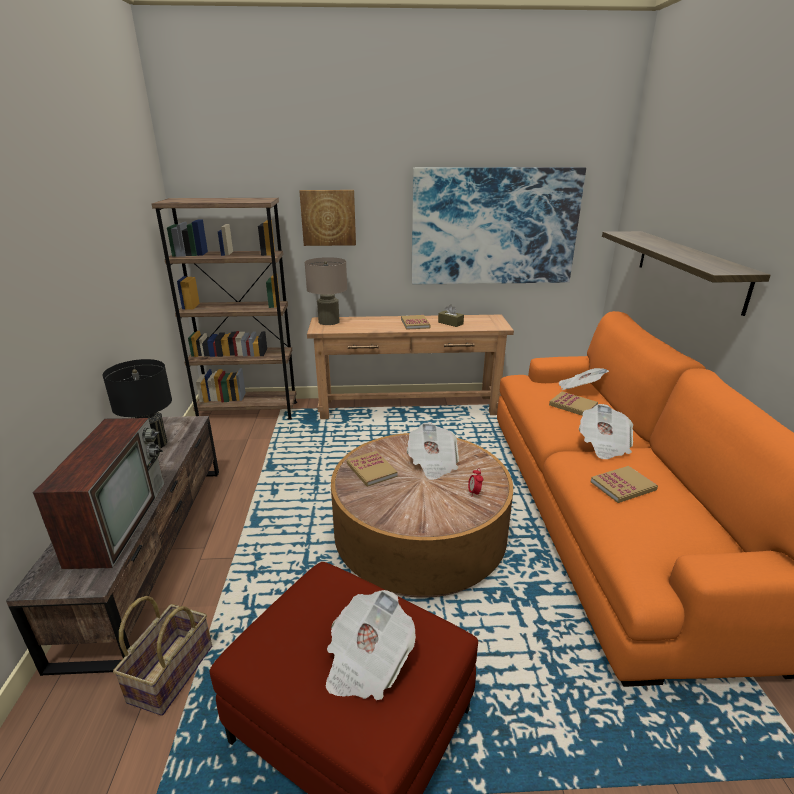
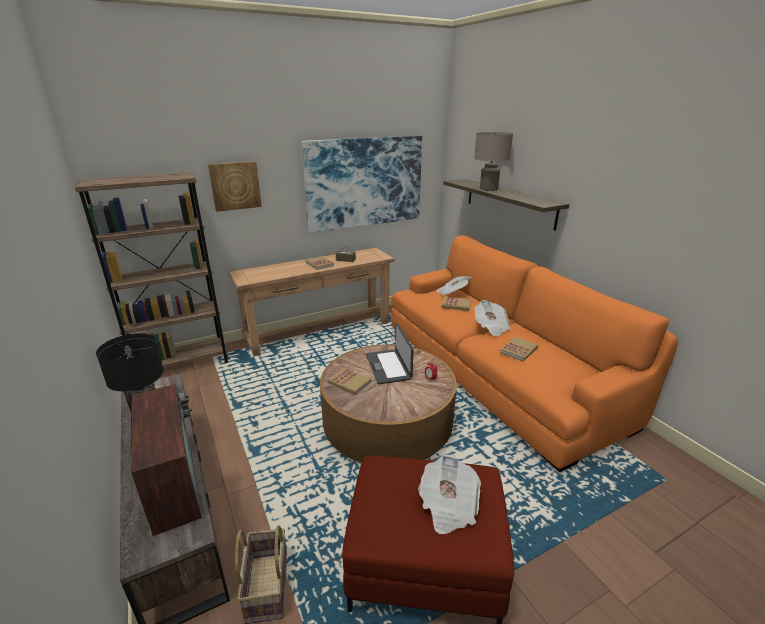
camera: 25 degrees left, 0 degrees up
(329, 321) = (247, 273): beige table lamp -> beige table lamp (488, 189)
(432, 463) = (389, 366): newspaper -> laptop

